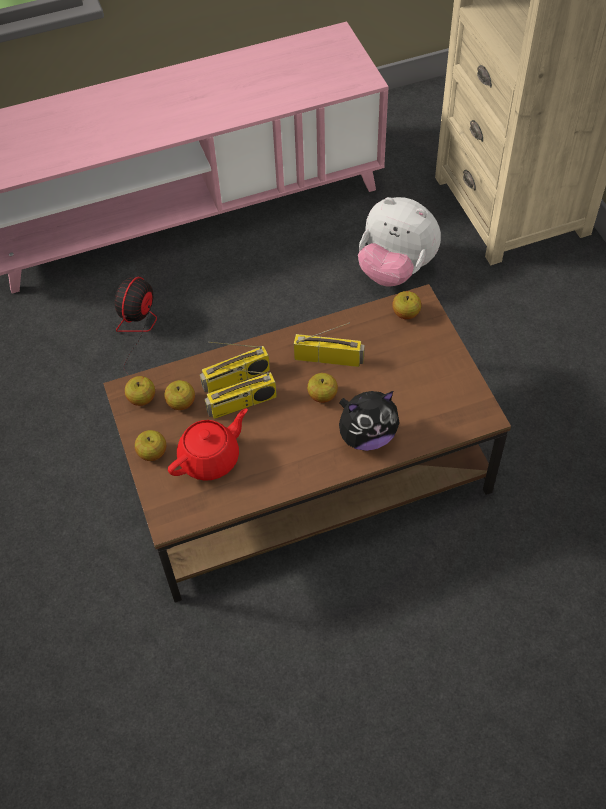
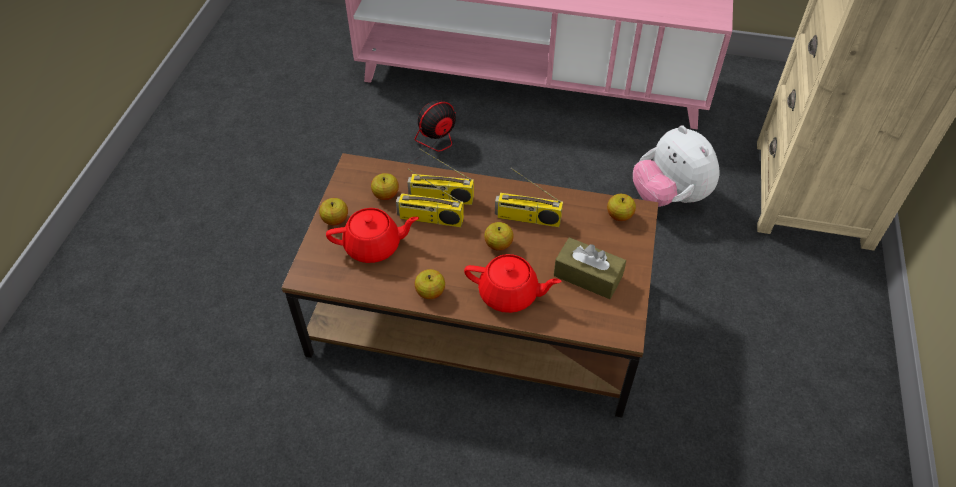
camera: 30 degrees right, 5 degrees down
(142, 398) = (360, 177): apple -> apple (430, 292)
(329, 357) = (527, 218): radio -> radio turned 150 degrees clockwise
(367, 436) = (509, 294): plush toy -> red teapot
(419, 383) = (588, 276): none -> brown tissue box

